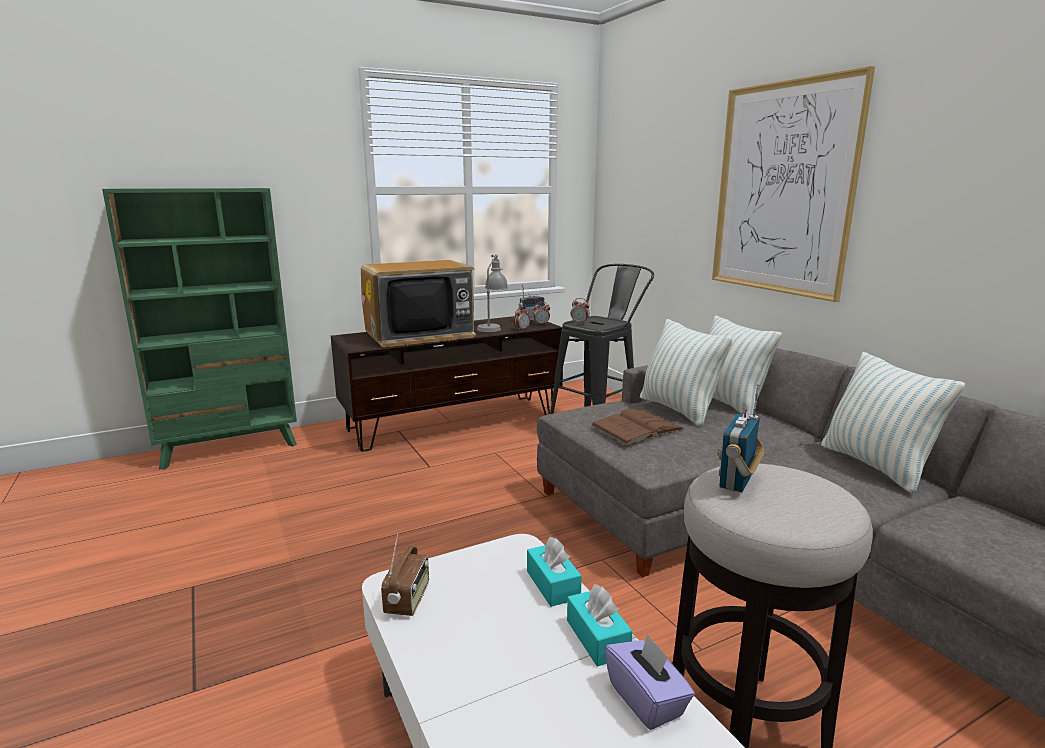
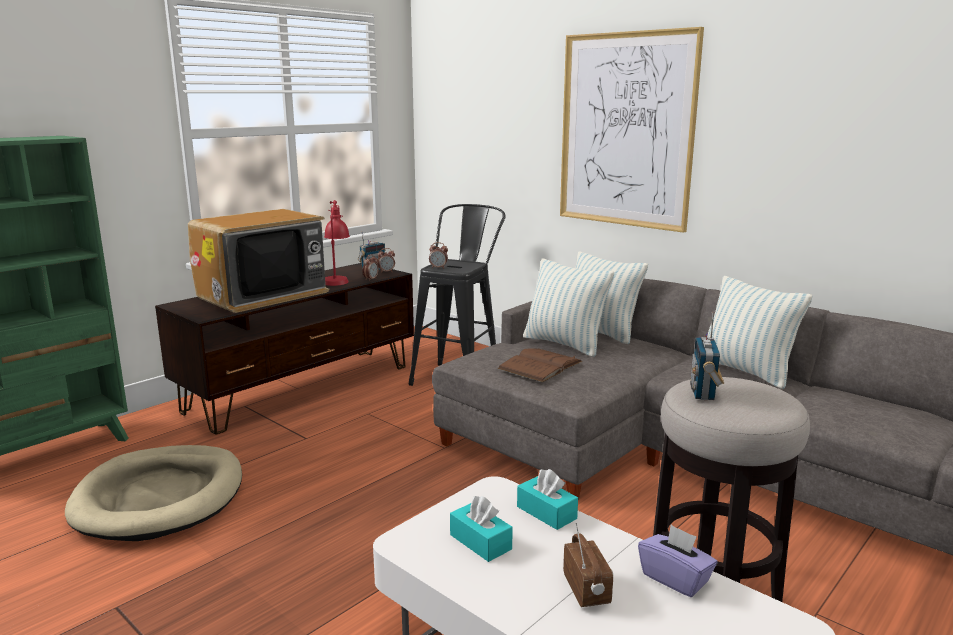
camera: 20 degrees left, 0 degrees up
(286, 498) = (160, 497): none -> beige dog bed
(408, 600) = (429, 551): radio -> radio (587, 590)
(492, 327) = (336, 279): grey table lamp -> red table lamp
(597, 638) = (610, 545): turquoise tissue box -> turquoise tissue box (480, 542)

